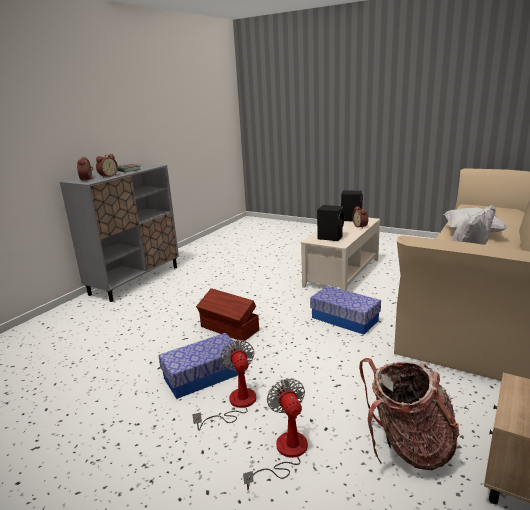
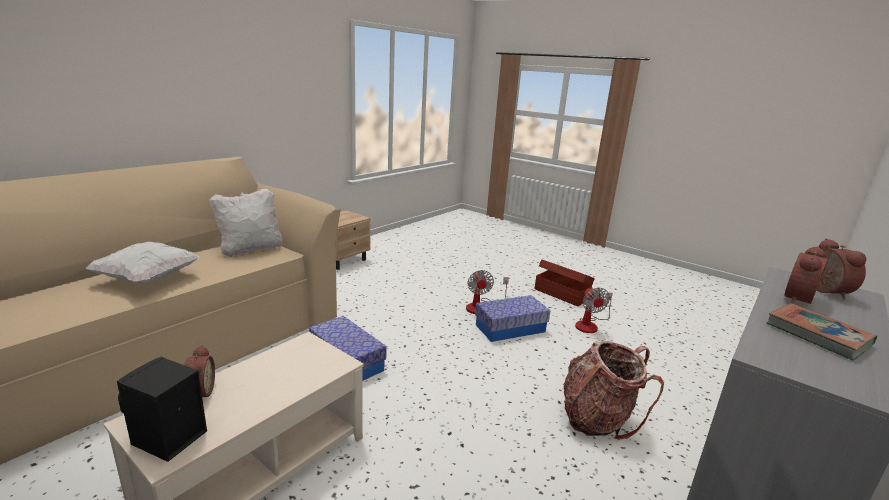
camera: 175 degrees left, 0 degrees up
(229, 329) = (489, 372): brown storage box -> brown storage box (561, 294)
(285, 453) = (453, 283): fan -> fan (590, 324)
(330, 237) = (300, 365): black speaker -> none
(408, 447) = (383, 276): backpack -> backpack (597, 418)

